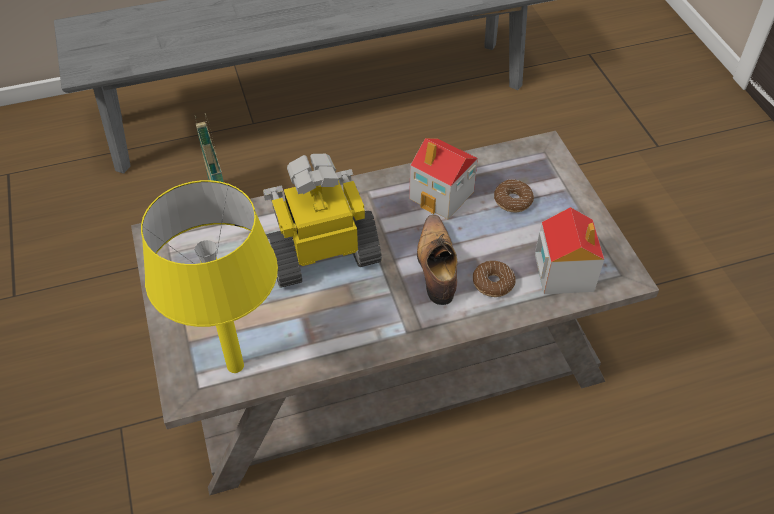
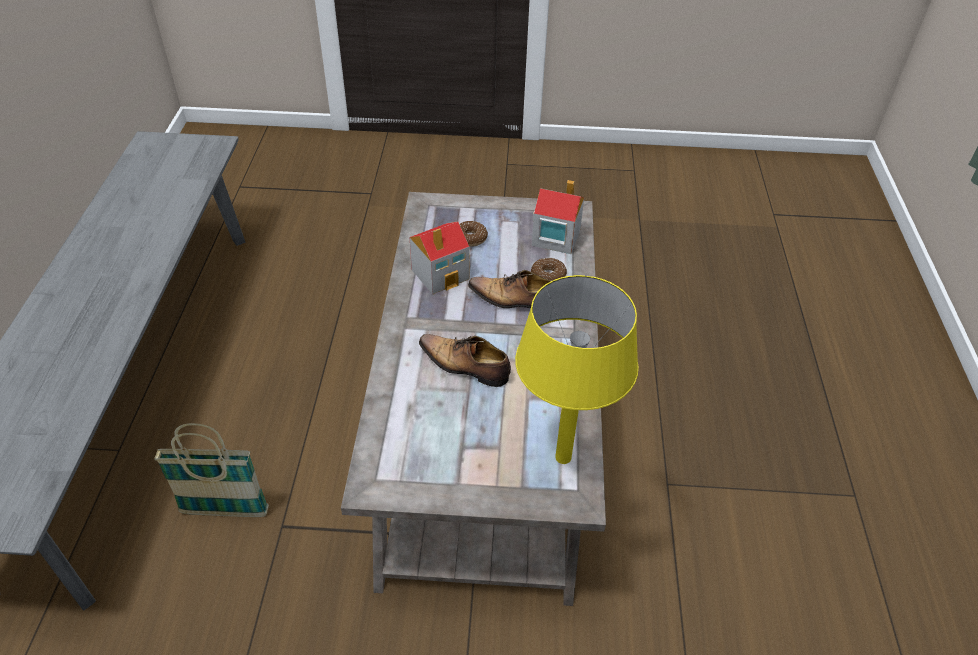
camera: 70 degrees left, 5 degrees down
(323, 254) = (465, 366): toy robot -> shoe

